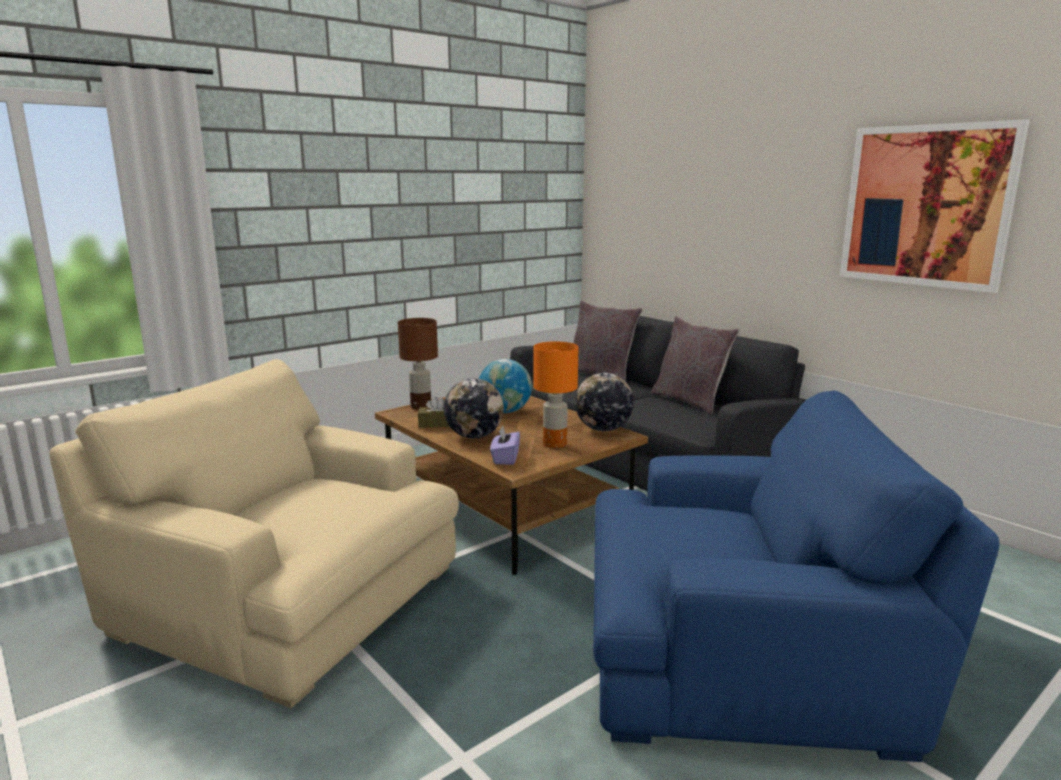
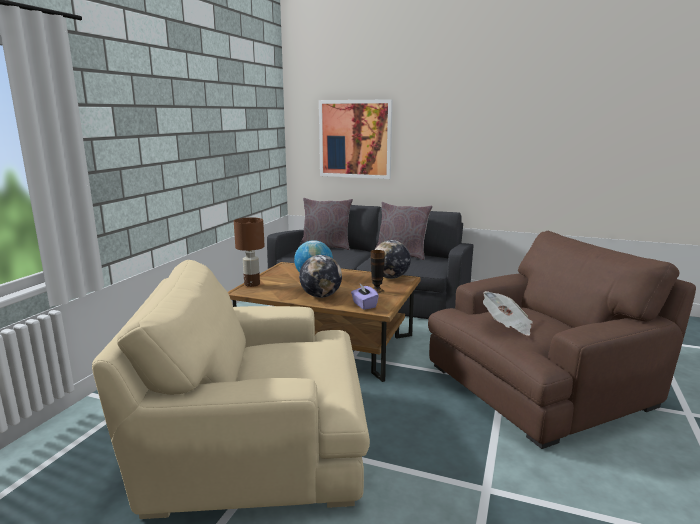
camera: 30 degrees left, 0 degrees up
(436, 424) = (283, 293): brown tissue box -> none
(554, 444) = (377, 291): orange table lamp -> vase
(649, 532) = (507, 326): none -> newspaper
(741, 651) = (541, 384): blue armchair -> brown armchair
(926, 206) = (529, 127): picture -> picture (355, 139)

